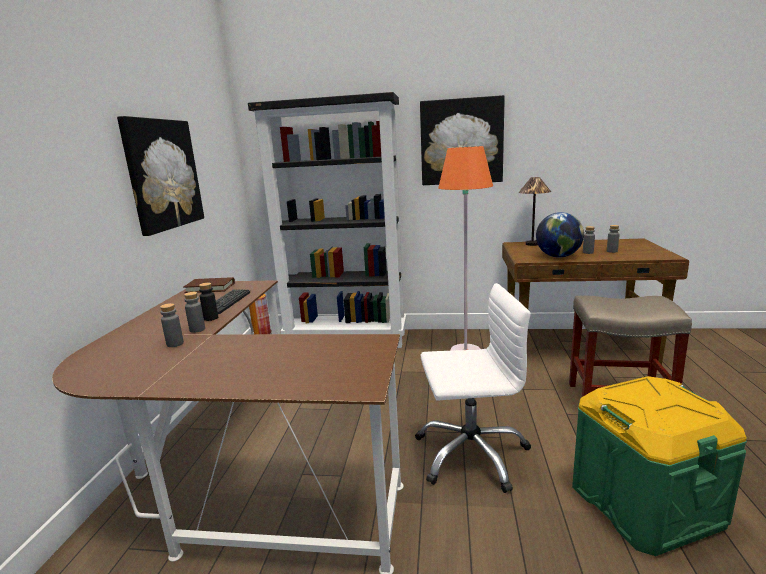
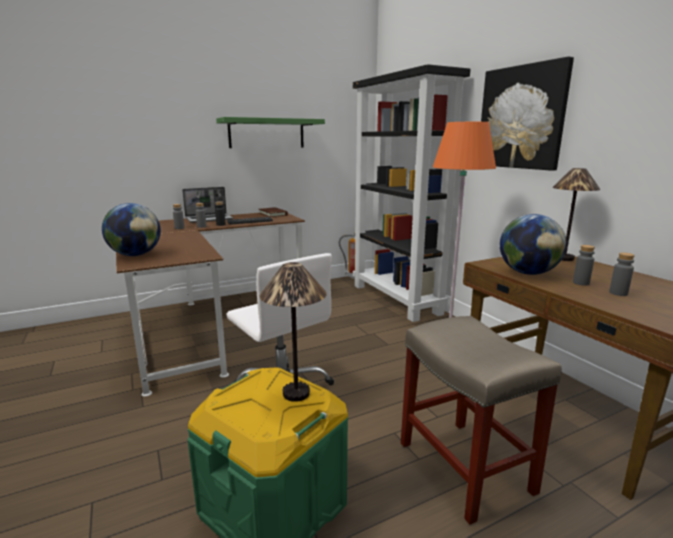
camera: 55 degrees right, 0 degrees up
(154, 321) = (209, 219): none -> laptop
(163, 174) = (267, 133): picture -> green shelf
(307, 383) = (135, 255): none -> globe
(652, 388) = (296, 393): none -> table lamp

